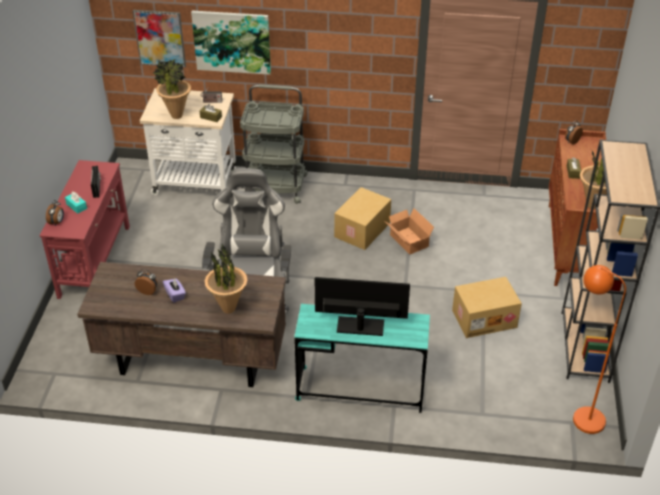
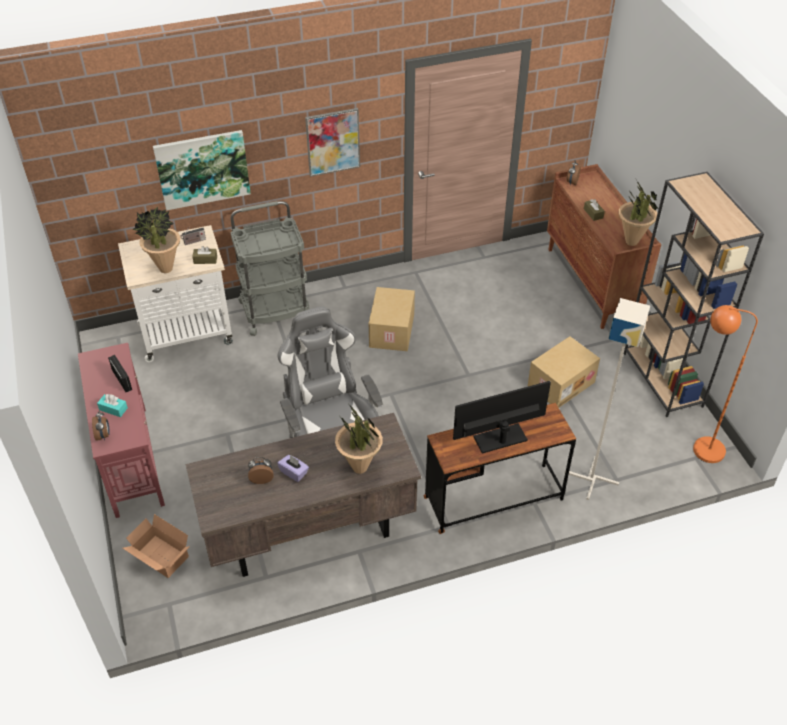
camera: 25 degrees left, 5 degrees up
(160, 38) = (117, 186): picture -> picture (333, 142)
(360, 390) = (493, 498): turquoise desk -> brown desk
(408, 242) = (443, 328): cardboard box -> cardboard box (161, 558)
(460, 405) = (592, 478): none -> grey floor lamp

